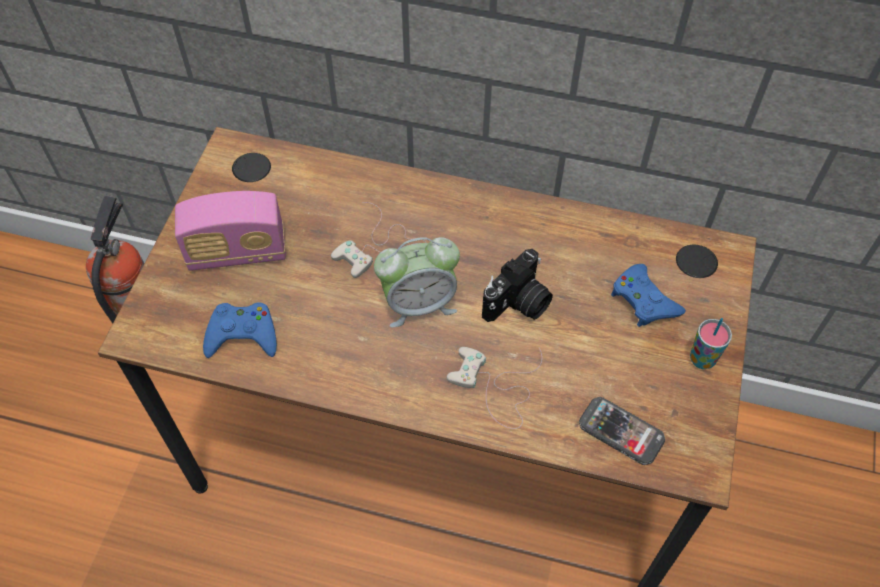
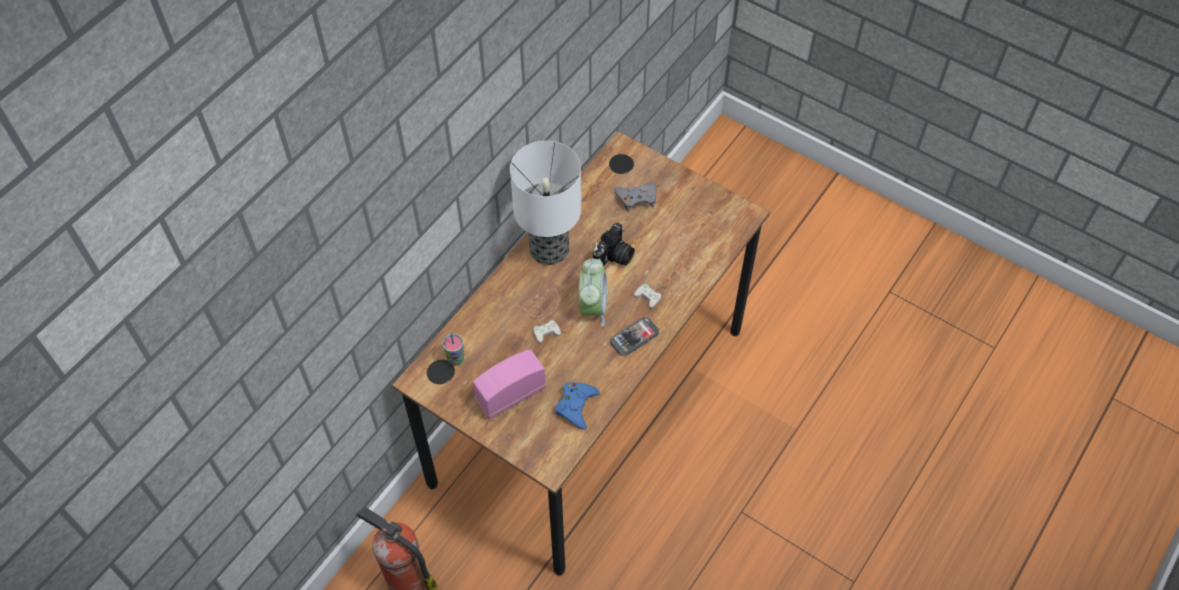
camera: 70 degrees left, 0 degrees up
(237, 252) = (511, 395): radio -> radio turned 135 degrees counterclockwise
(493, 221) = (549, 250): none -> table lamp
(518, 303) = (614, 257): camera -> camera turned 60 degrees clockwise
(621, 432) = (713, 239): phone -> phone (634, 337)
(644, 300) = (637, 198): blue game controller -> grey game controller
(702, 359) = (684, 187): cup -> cup (456, 359)

